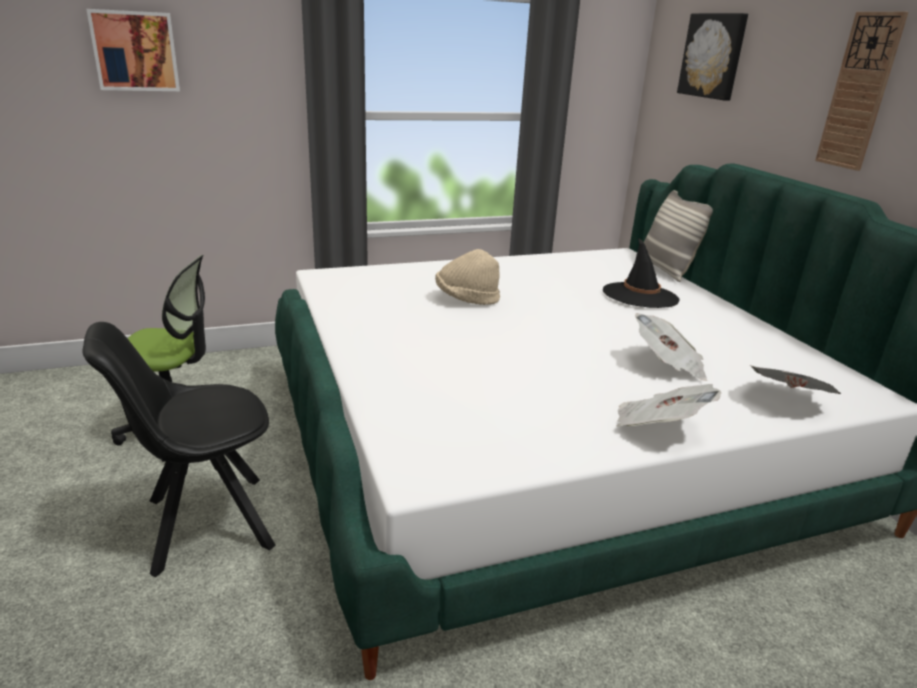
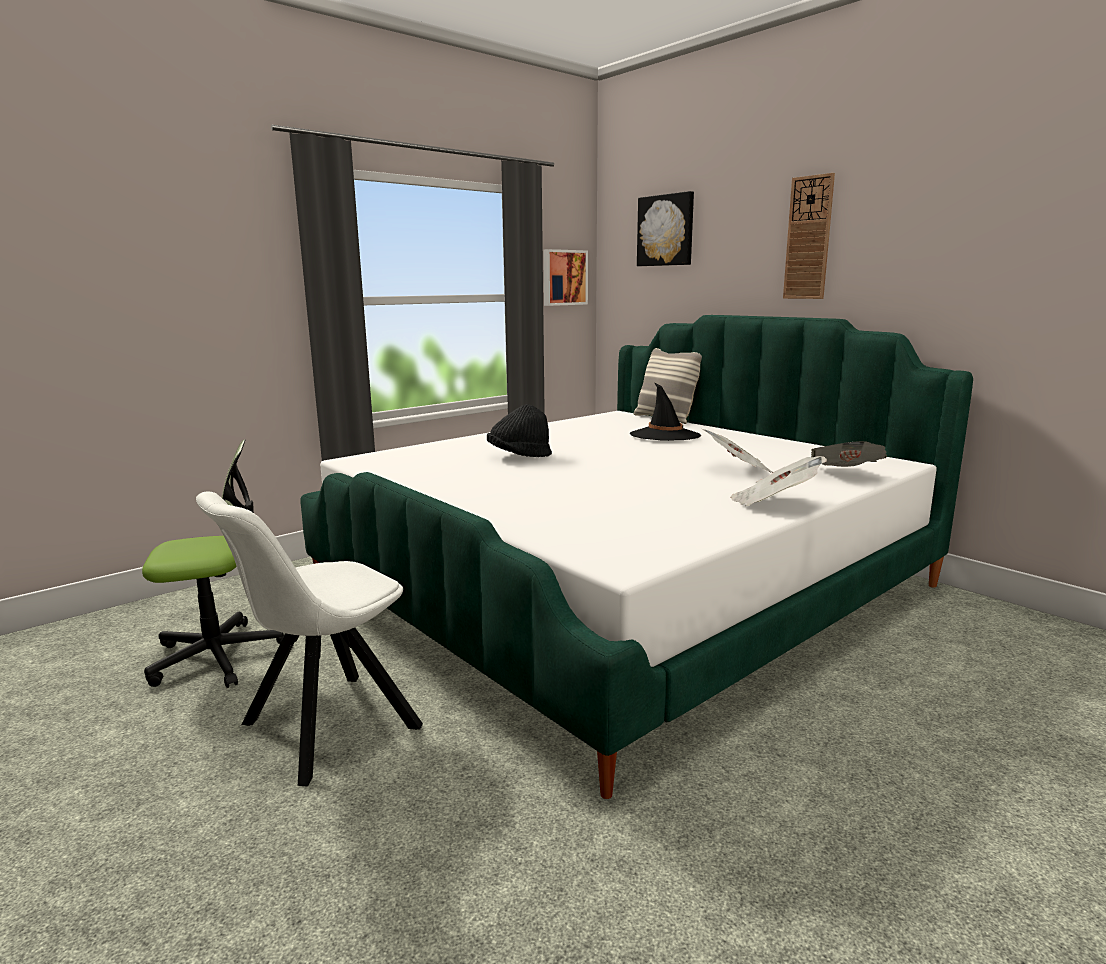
camera: 20 degrees left, 10 degrees down
(135, 51) = (108, 236): picture -> picture (564, 277)
(205, 524) = (326, 727): black chair -> white chair
(466, 299) = (519, 457): beige hat -> black hat

